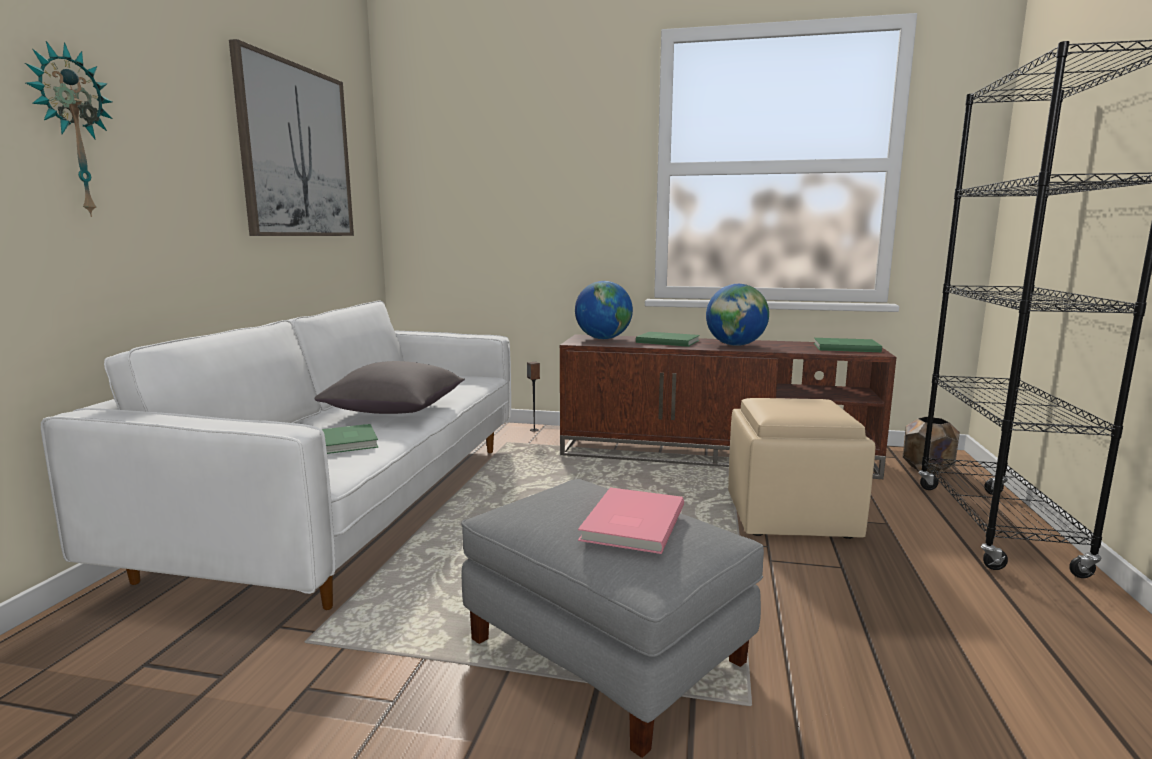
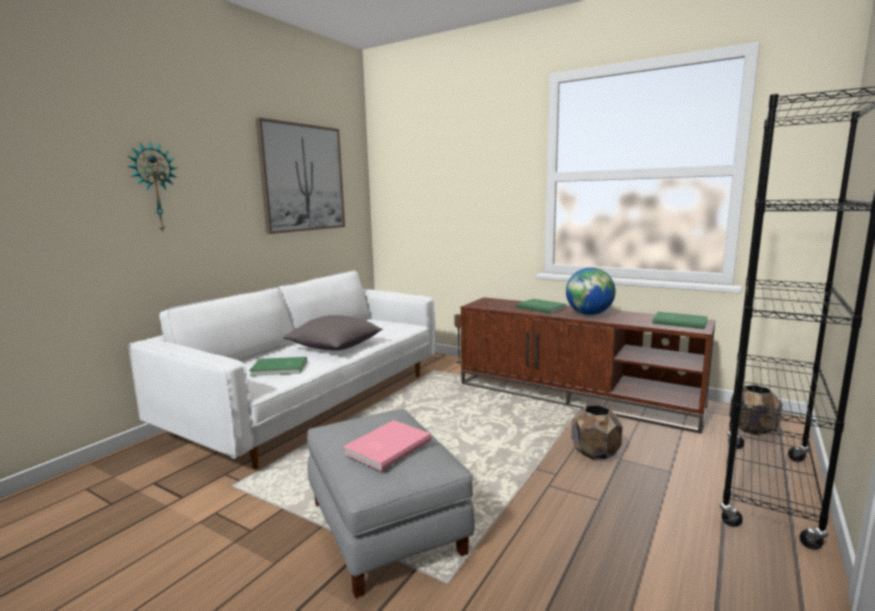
camera: 20 degrees right, 0 degrees up
(603, 339) = (497, 302): globe -> none
(792, 516) = (595, 454): beige ottoman -> brown planter

